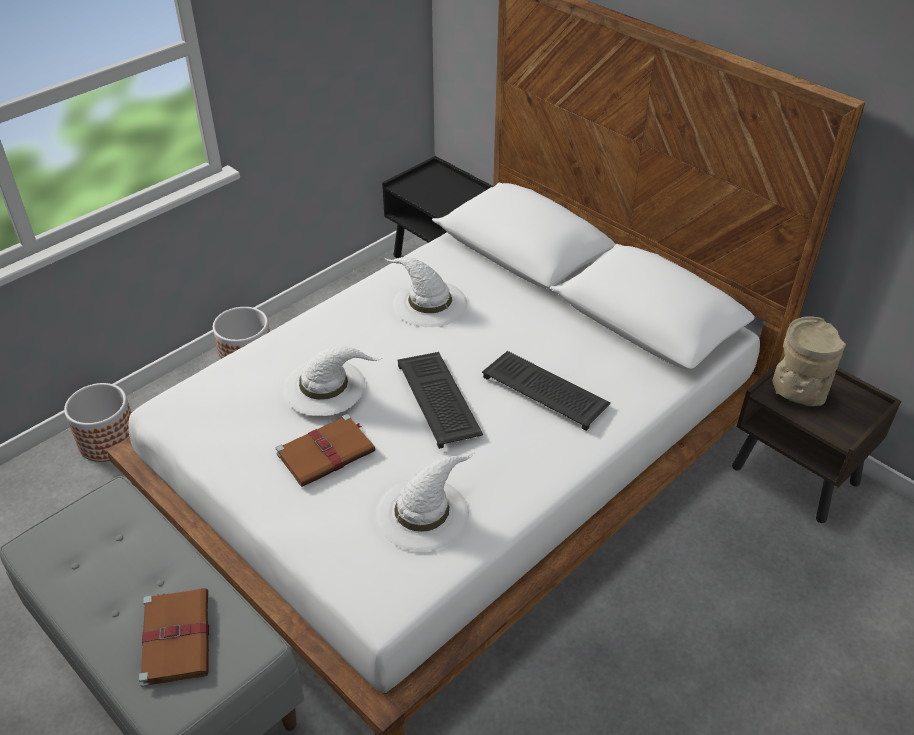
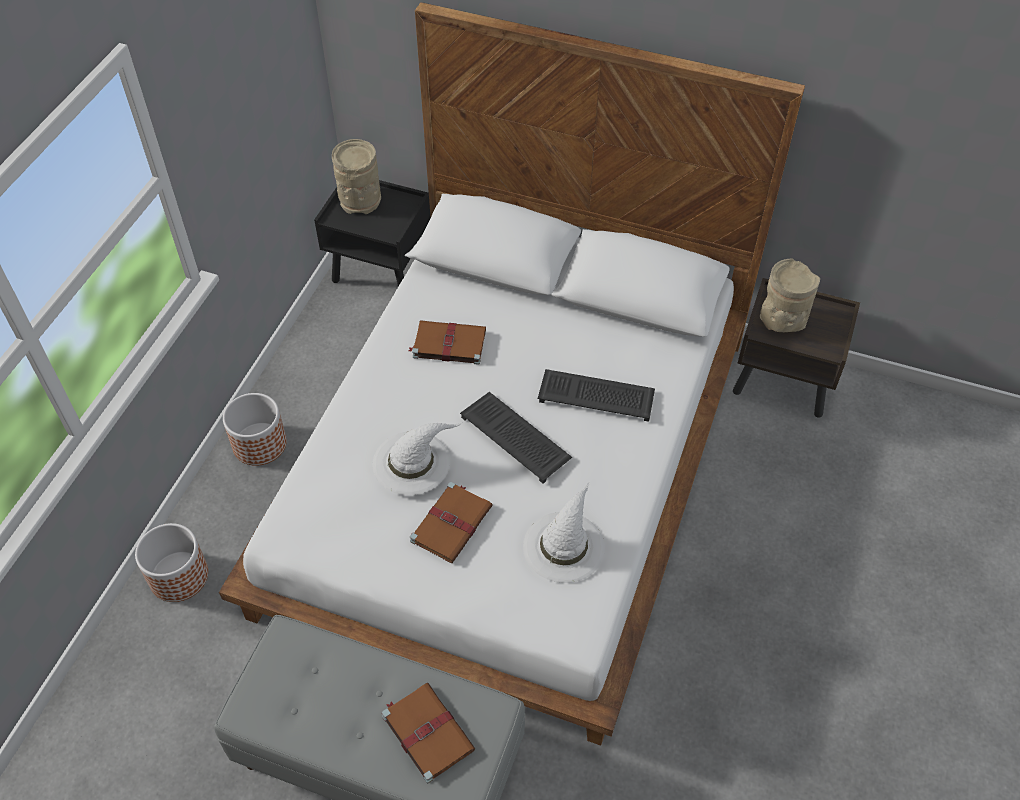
camera: 25 degrees left, 10 degrees up
(428, 303) = (448, 344): white hat -> brown book
(433, 179) = (360, 200): none -> beige vase

